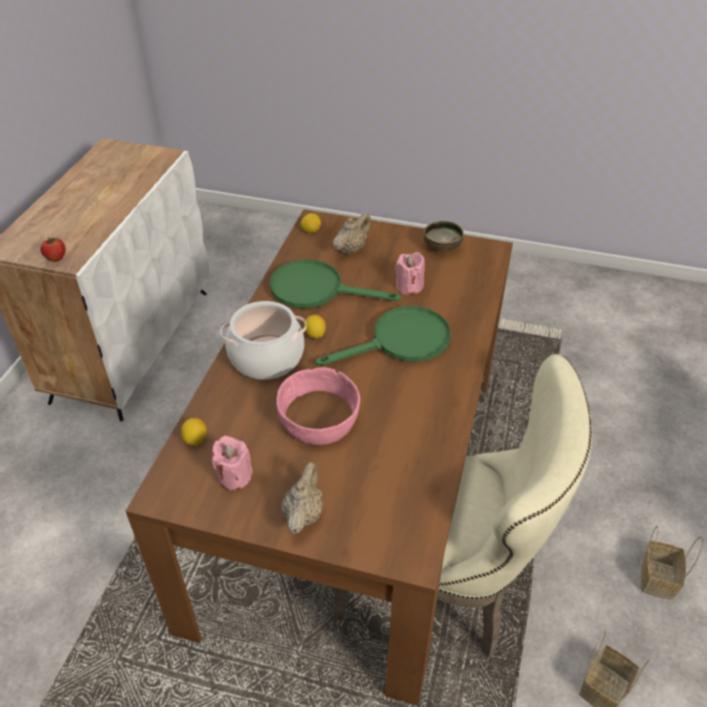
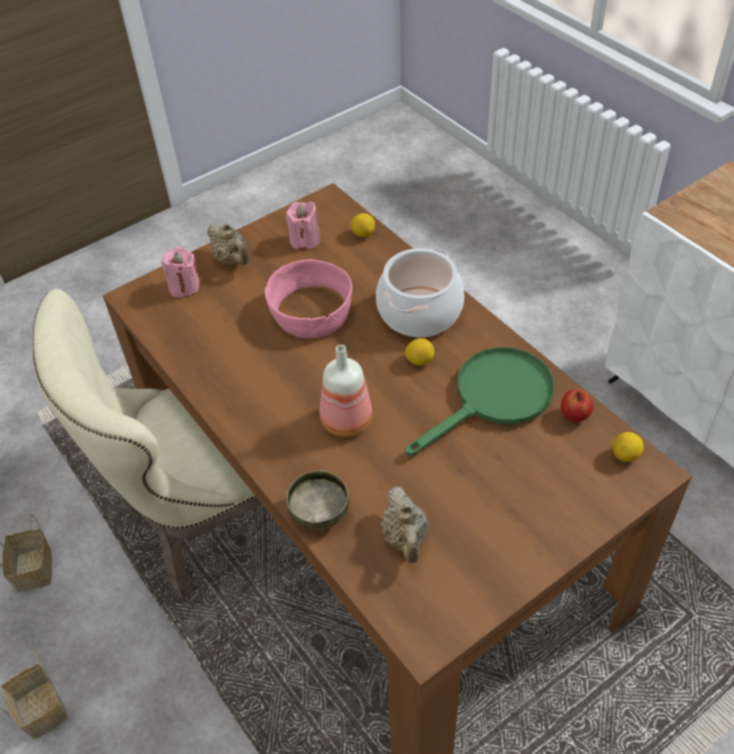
camera: 130 degrees right, 5 degrees up
(56, 259) = (685, 205): apple -> apple (574, 416)
(351, 249) = (551, 475): beige teapot -> beige teapot (405, 539)
(401, 342) = (345, 421): green frying pan -> bottle
(409, 286) = (427, 487): pink candle -> pink candle (184, 287)
(442, 248) = (476, 579): bowl -> bowl (318, 513)

